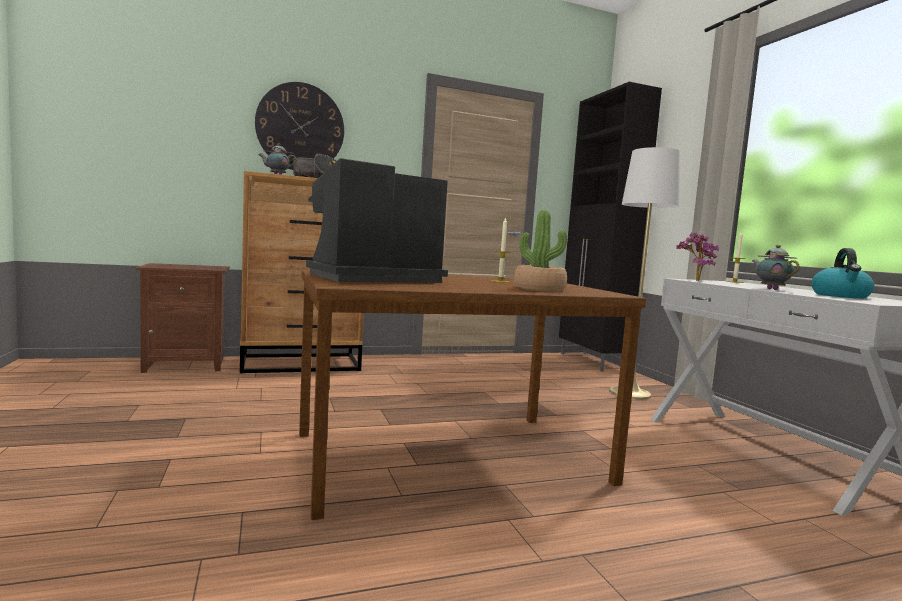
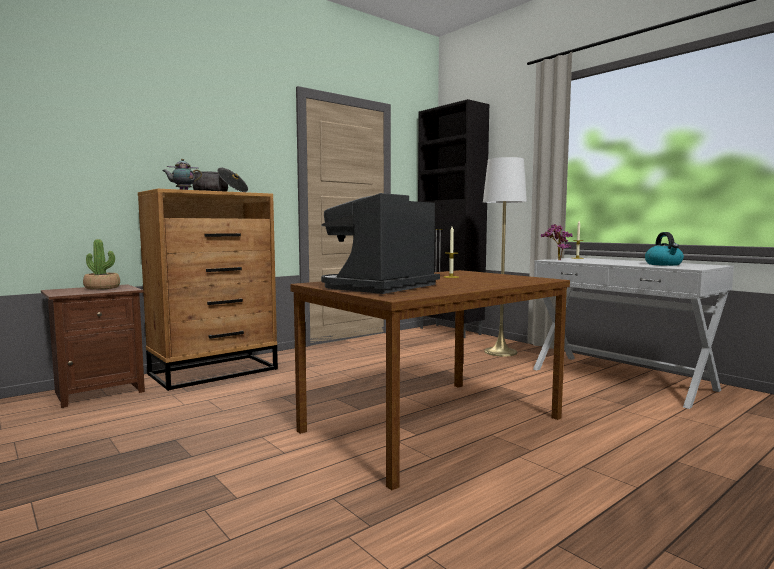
camera: 20 degrees left, 0 degrees up
(300, 127) = (186, 139): wall clock -> none
(539, 289) = (499, 281): potted plant -> potted plant (102, 288)
(771, 289) = (618, 263): teapot -> none

